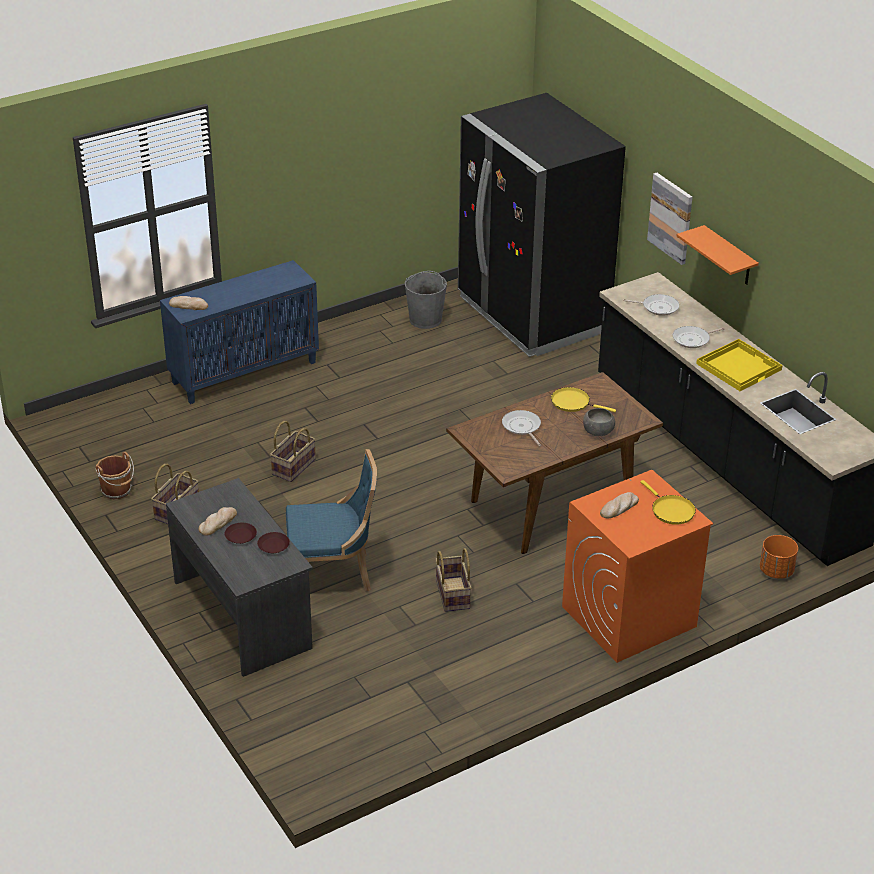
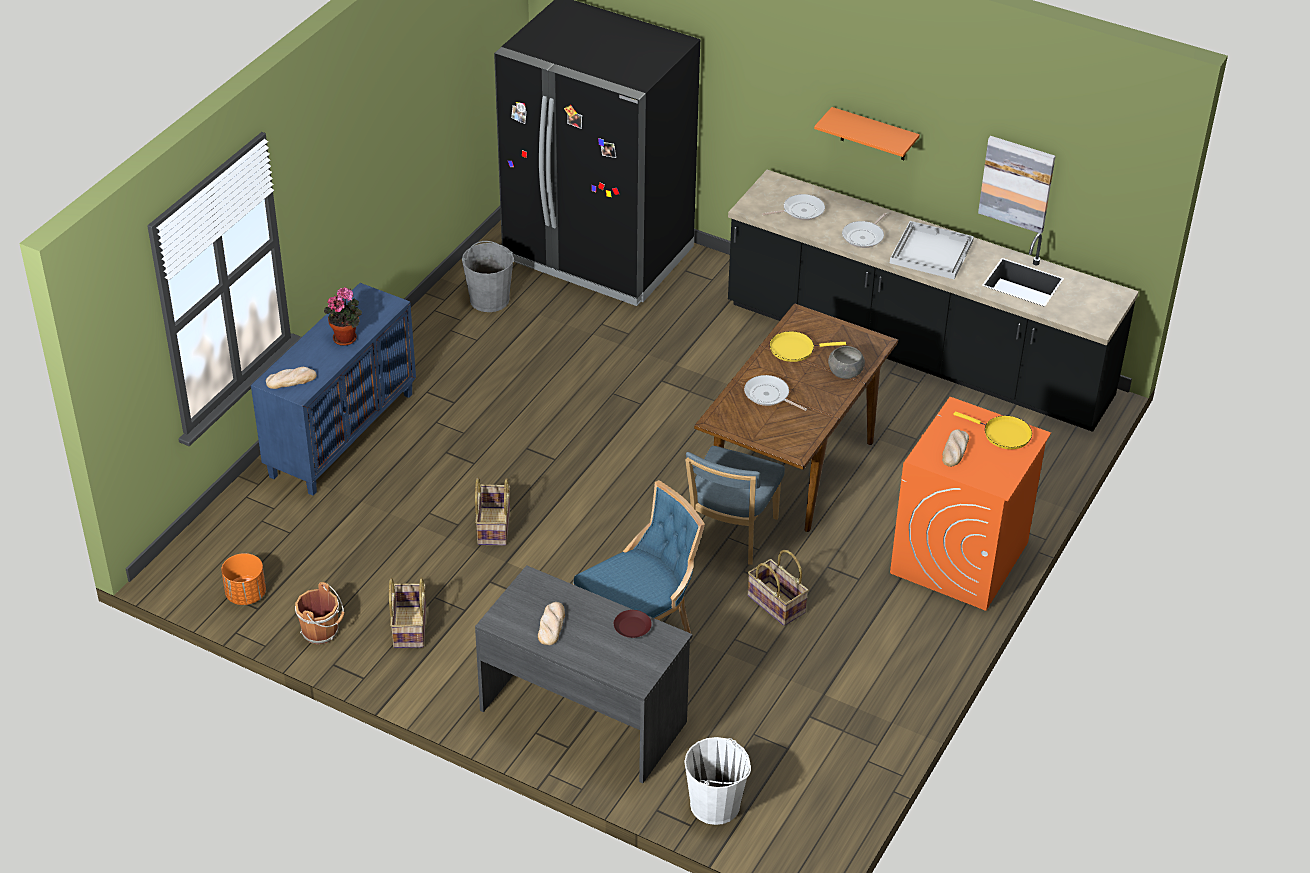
camera: 30 degrees left, 5 degrees up
(240, 535) = (588, 630): brown plate -> none
(251, 291) = (347, 337): none -> potted plant
(281, 713) = (715, 805): none -> white bucket
(460, 534) = (730, 535): none -> blue chair
(671, 218) = (778, 107): picture -> picture (1017, 183)
(738, 366) = (931, 251): yellow tray -> white tray
(776, 571) = (1053, 455): orange planter -> orange planter (246, 595)

